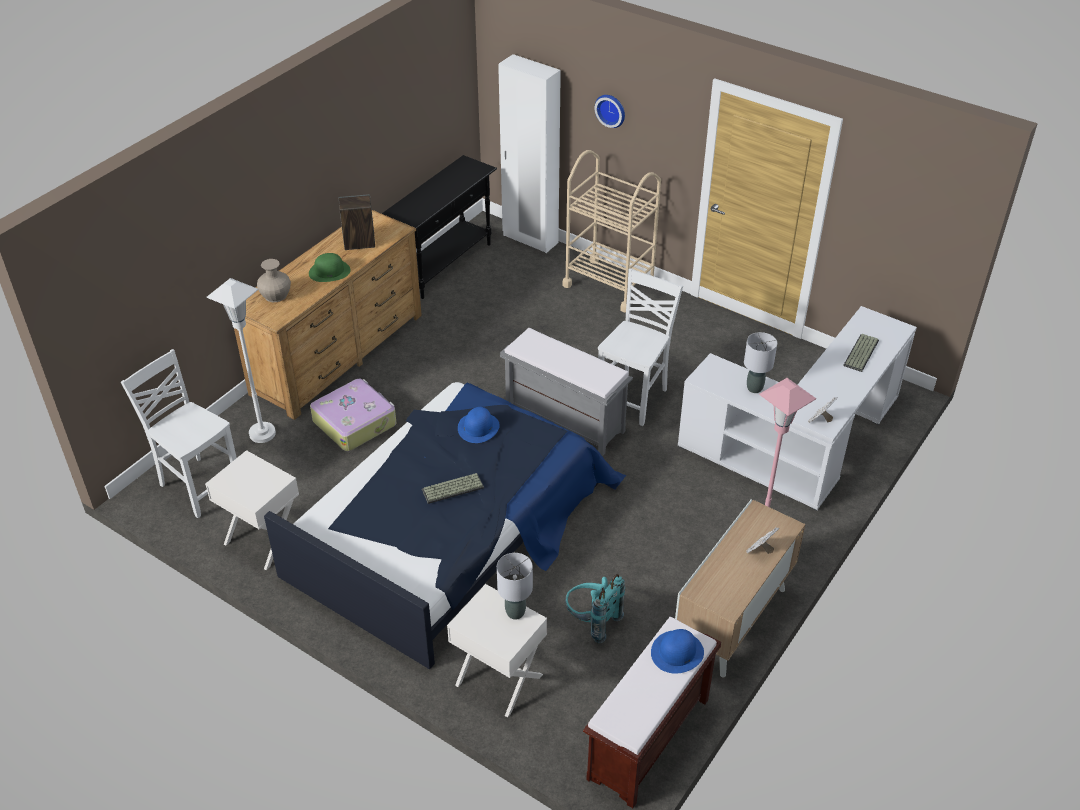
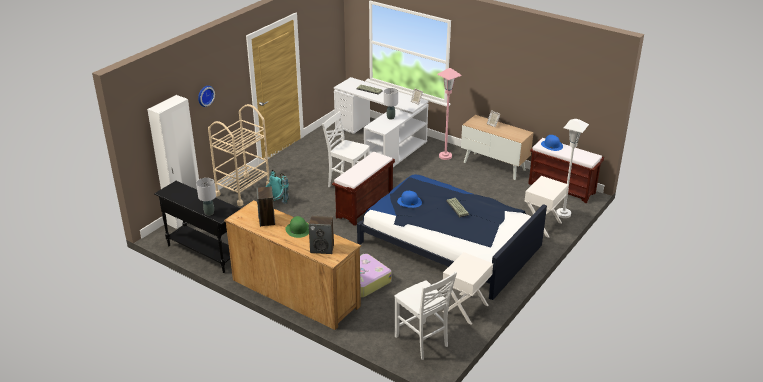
camera: 90 degrees left, 10 degrees down
(199, 485) = (422, 342): white chair -> white chair turned 75 degrees counterclockwise
(262, 433) = (373, 319): white floor lamp -> white floor lamp (563, 214)
(275, 295) = (322, 248): beige vase -> speaker
(515, 612) = (540, 183): grey table lamp -> grey table lamp (209, 213)
(563, 420) = (364, 207): grey bench -> brown bench
(592, 622) = (502, 200): turquoise backpack -> turquoise backpack (274, 204)

